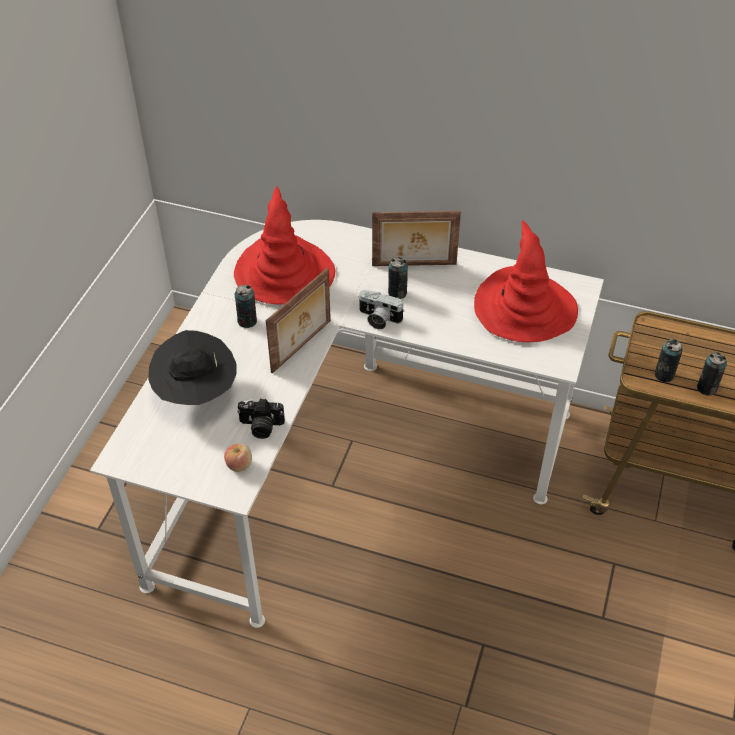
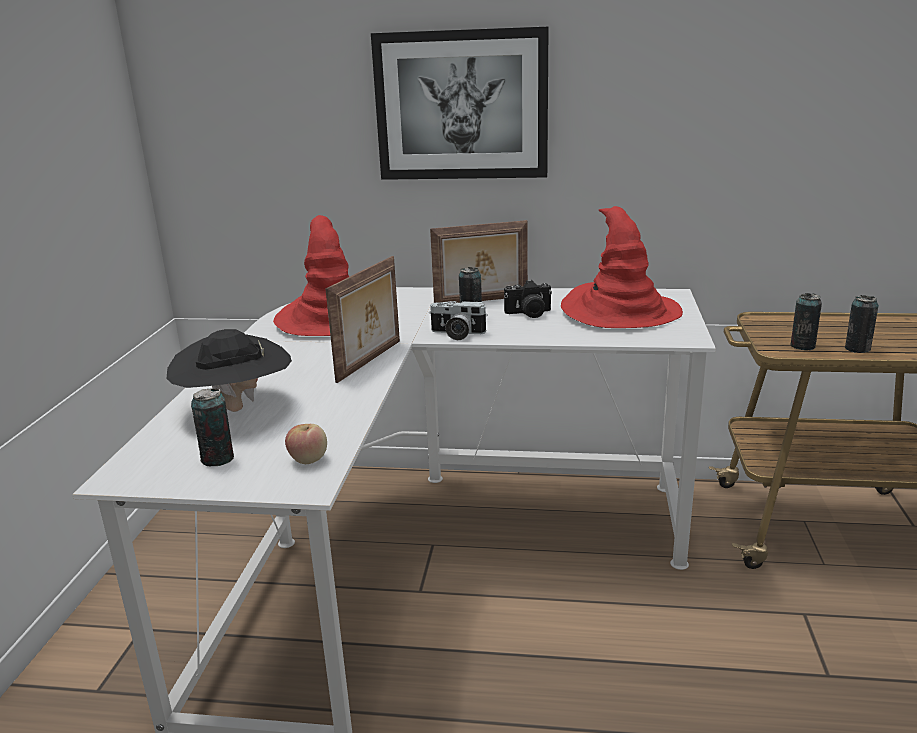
camera: 10 degrees left, 25 degrees down
(247, 321) = (296, 352): can -> can (218, 459)
(261, 427) = (333, 424): camera -> camera (529, 314)
(416, 98) = (461, 105): none -> picture

